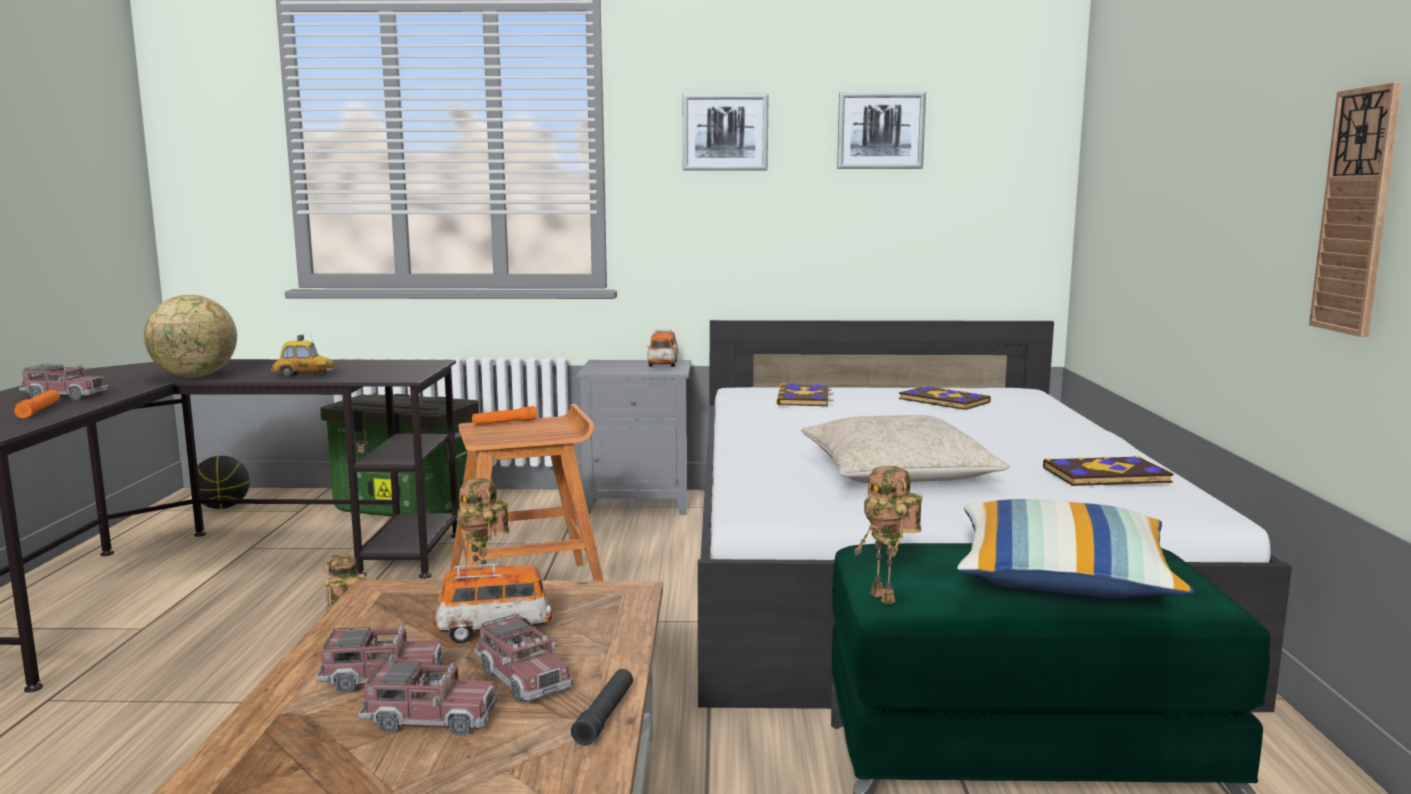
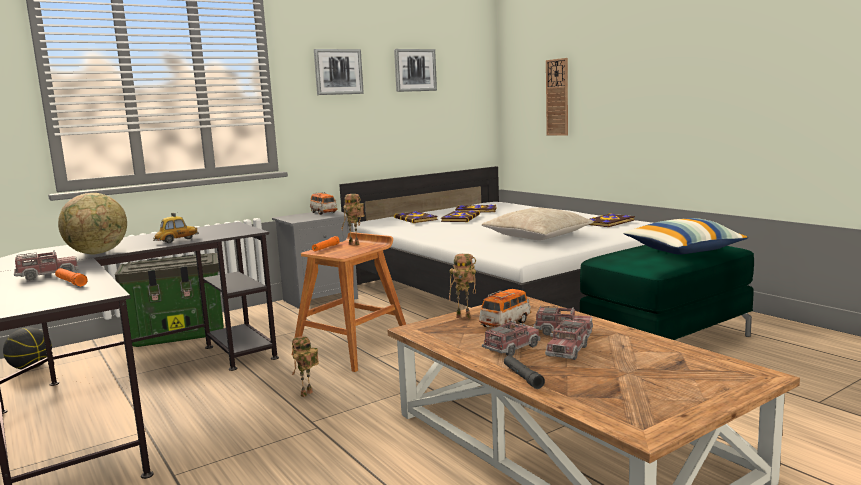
camera: 35 degrees left, 0 degrees up
(430, 719) = (567, 350): toy truck -> toy truck turned 150 degrees clockwise
(605, 715) = (620, 330): black flashlight -> black flashlight (522, 377)
(869, 410) = (459, 218): none -> book
(887, 598) = (648, 268): toy robot -> toy robot (355, 244)
(1356, 211) = (708, 96): wall clock -> wall clock (557, 97)

